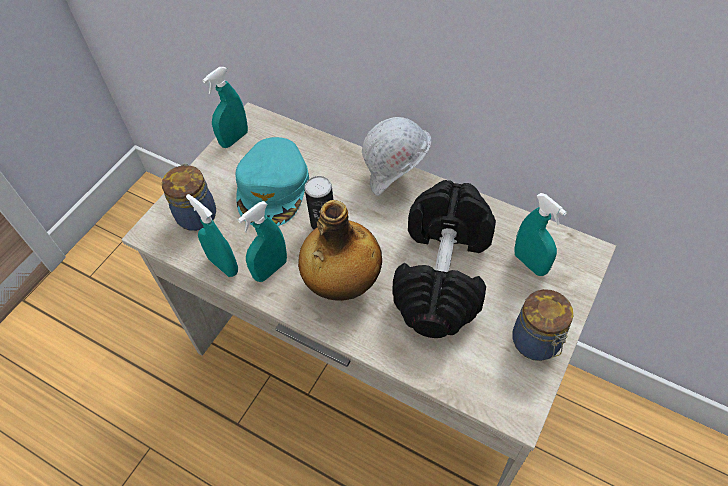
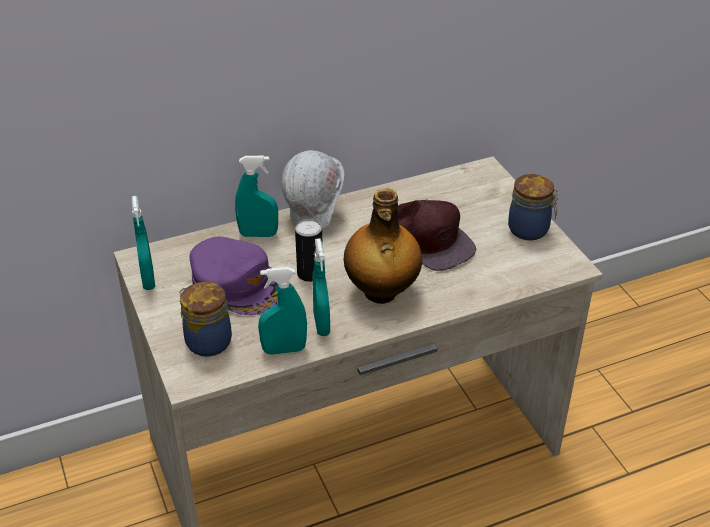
camera: 55 degrees left, 15 degrees down
(273, 188) = (237, 283): turquoise cap -> purple cap
(443, 274) = (429, 239): black dumbbell -> brown cap
(530, 263) = (466, 197): turquoise spray bottle -> turquoise spray bottle (258, 234)

